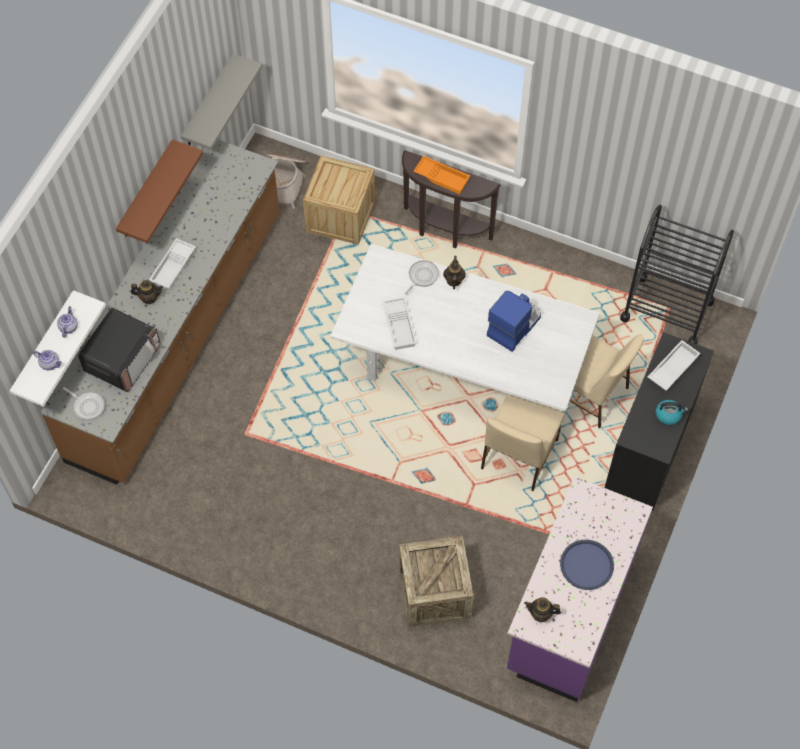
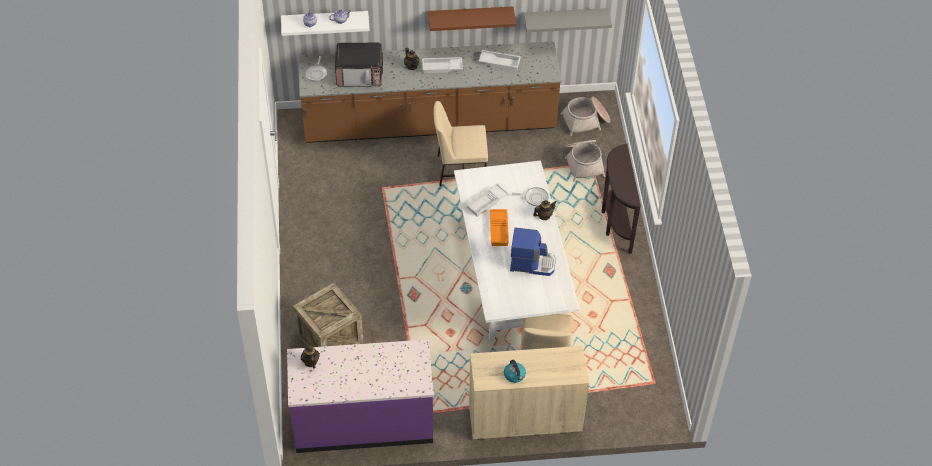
camera: 60 degrees right, 10 degrees down
(340, 216) = (583, 162): crate -> basket
(442, 177) = (620, 172): orange tray -> orange tray (499, 230)
(518, 455) = (465, 341): beige chair -> beige chair (460, 169)
(586, 565) = (363, 373): blue tray -> none
(649, 447) = (525, 417): black cabinet -> beige cabinet
(666, 310) = (649, 382): black cart -> none
(672, 367) = (556, 362): white tray -> white tray (500, 62)

